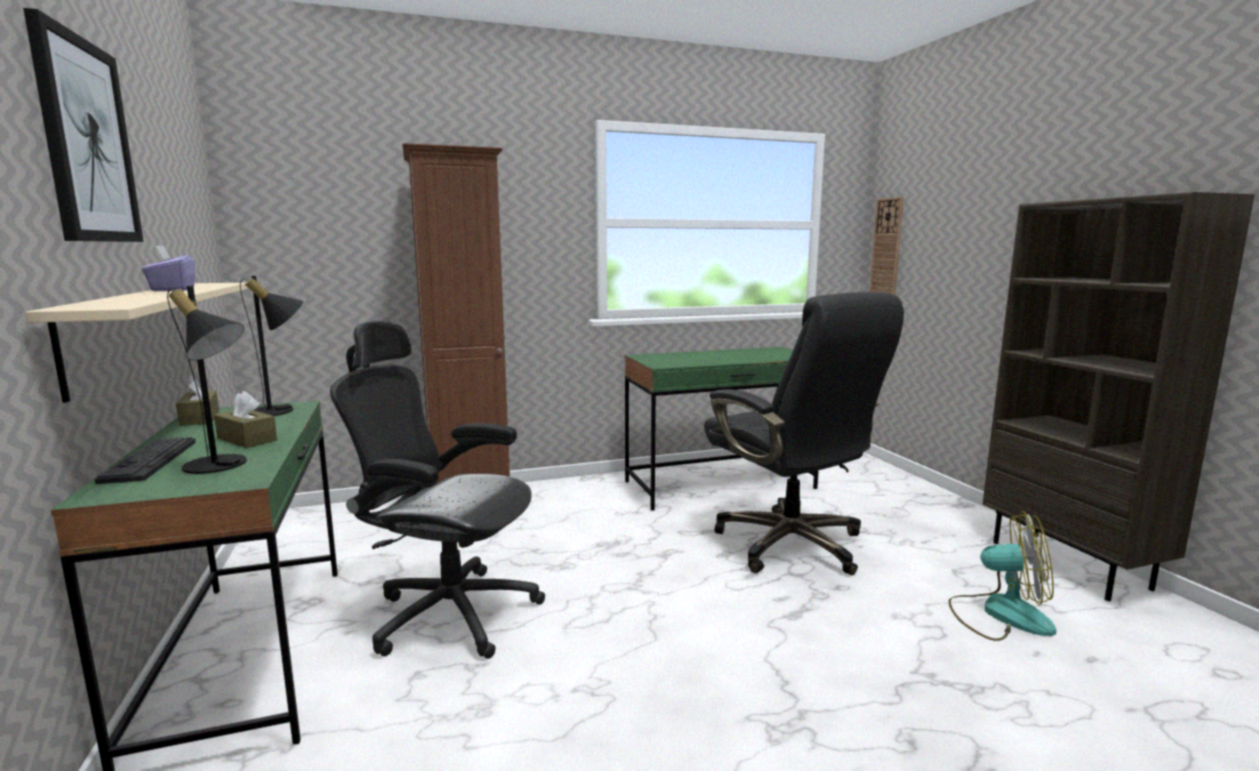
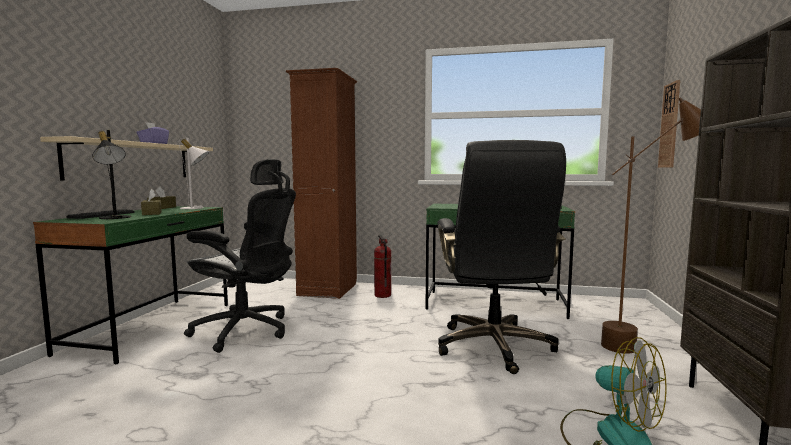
camera: 30 degrees right, 5 degrees down
(86, 141) = (108, 72): picture -> none
(279, 411) = (195, 208): black table lamp -> white table lamp
(447, 613) = (246, 332): office chair -> office chair turned 150 degrees clockwise
(565, 500) = (382, 295): none -> fire extinguisher
(920, 509) = (647, 348): none -> brown floor lamp

